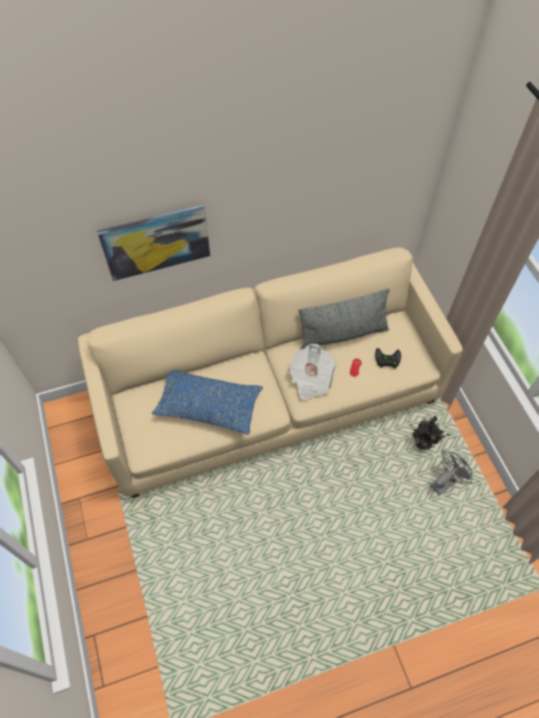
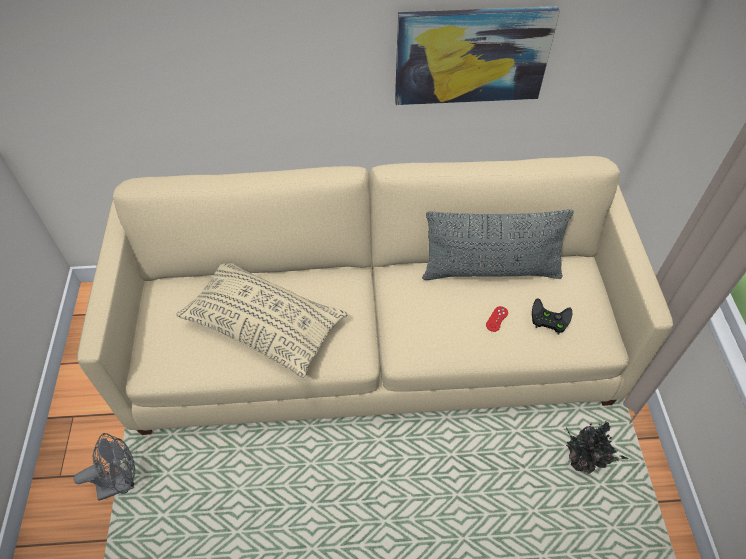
camera: 15 degrees right, 5 degrees down
(156, 242) = (230, 61): picture -> picture (471, 55)
(208, 406) = (264, 325): blue pillow -> beige pillow
(311, 379) = (425, 321): newspaper -> none
(445, 481) = (604, 531): grey fan -> grey fan (122, 482)

